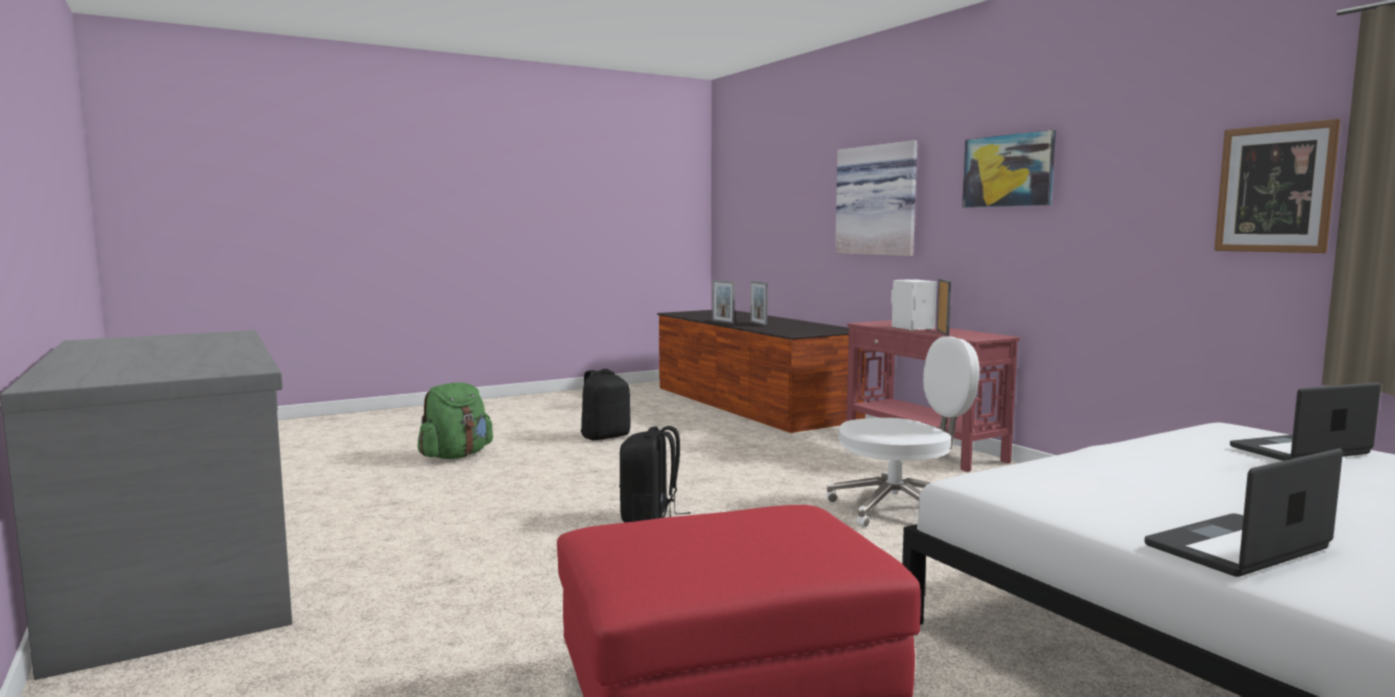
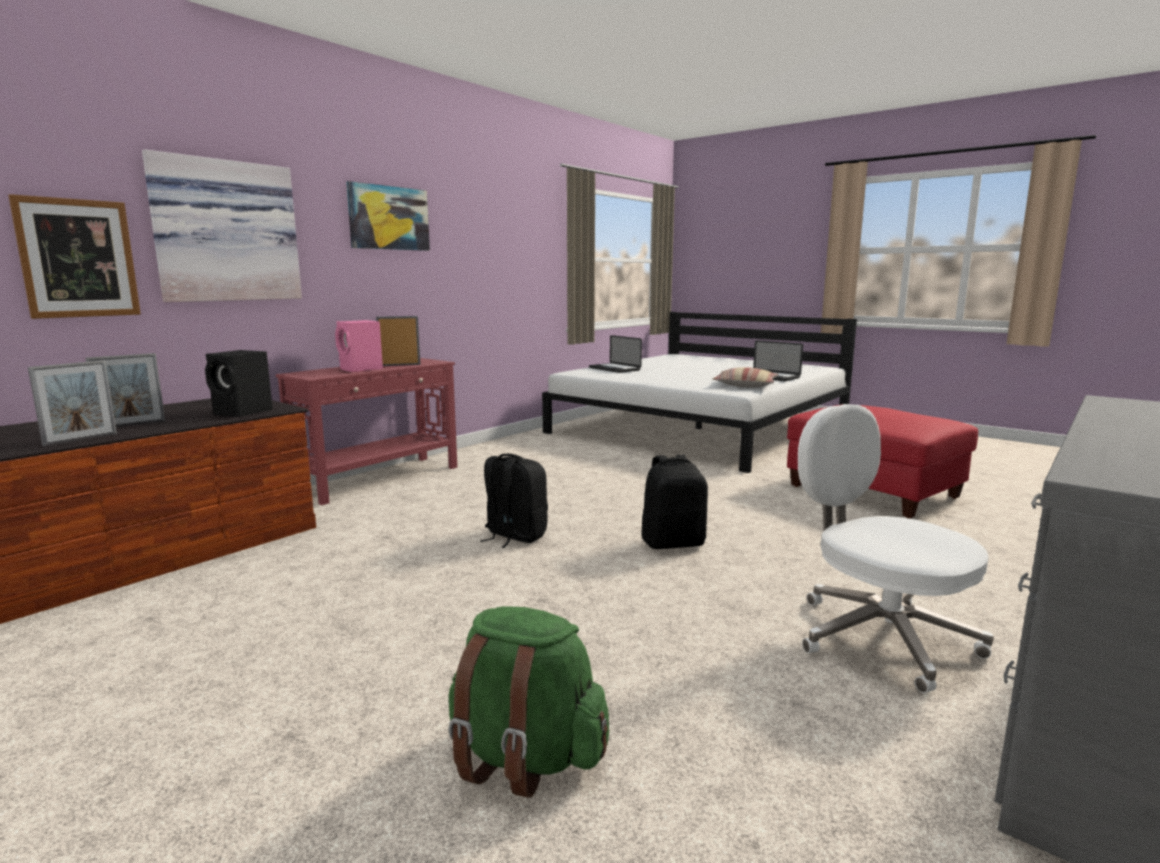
camera: 110 degrees left, 5 degrees up
(605, 436) = (338, 638): black backpack -> black backpack (514, 536)
(783, 331) = (244, 412): none -> black speaker
(899, 508) = (566, 479): white office chair -> white office chair (879, 636)
(911, 328) = (361, 369): white speaker -> pink speaker
(1065, 500) = (745, 385): none -> pillow
(1274, 189) = (534, 249): picture -> picture (78, 258)

